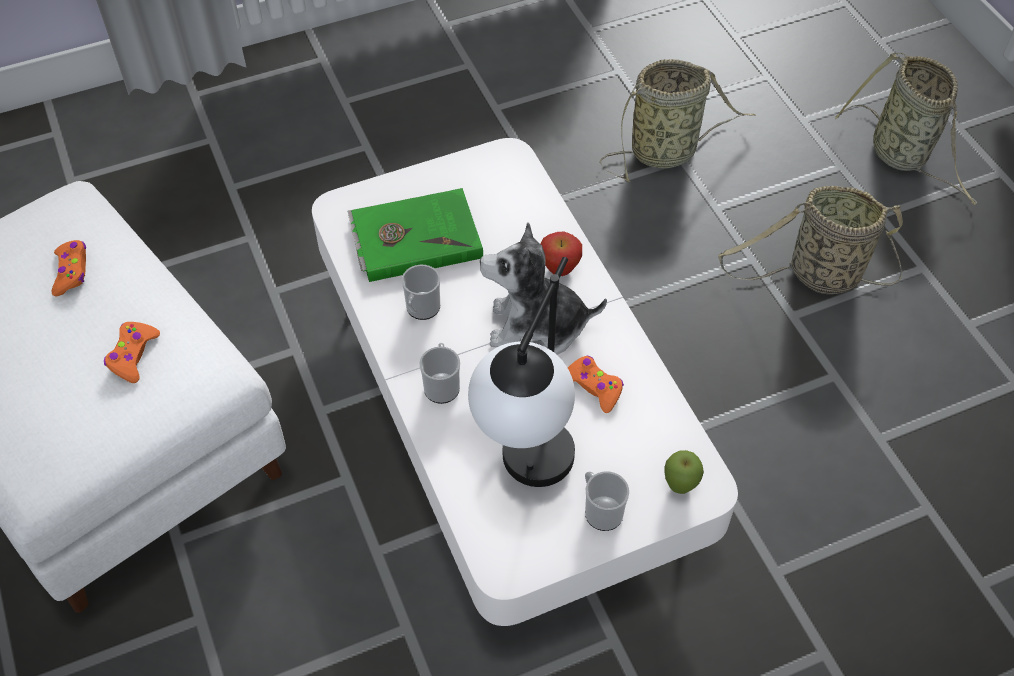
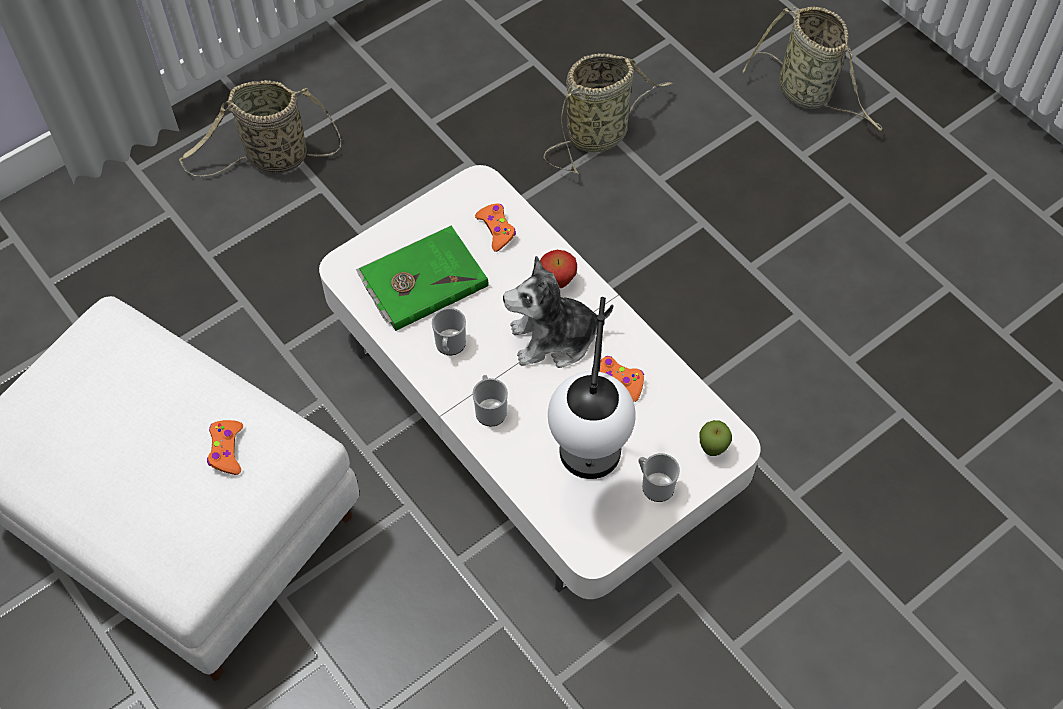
camera: 15 degrees left, 5 degrees up
(71, 271) = (139, 387): orange game controller -> orange game controller (496, 230)
(818, 276) = (763, 225): basket -> basket (273, 159)

